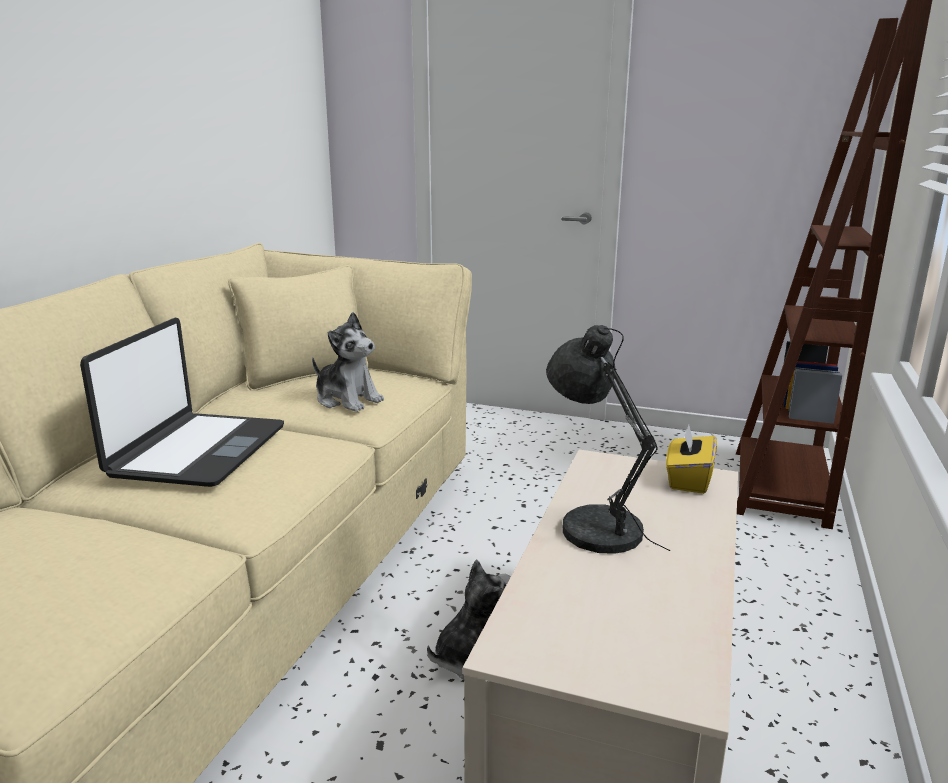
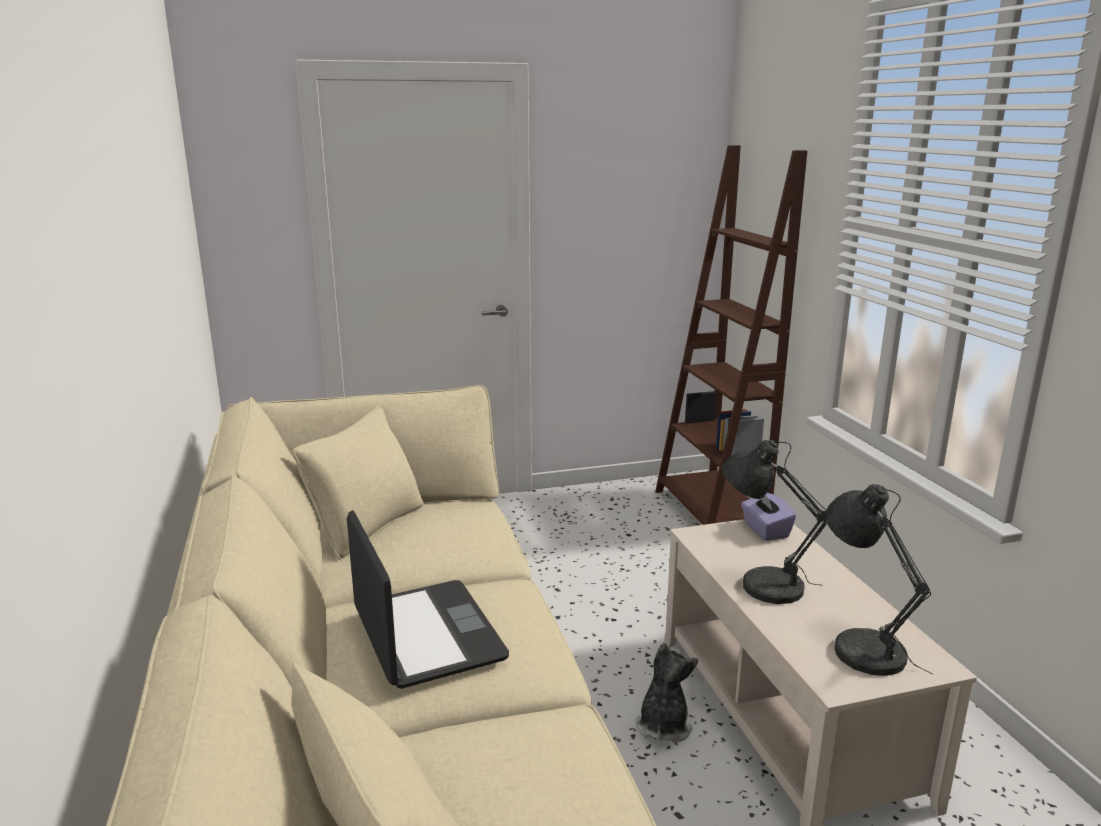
camera: 35 degrees left, 0 degrees up
(347, 400) = (460, 542): plush toy -> none
(610, 630) = (863, 649): none -> grey table lamp
(688, 480) = (765, 530): yellow tissue box -> purple tissue box

